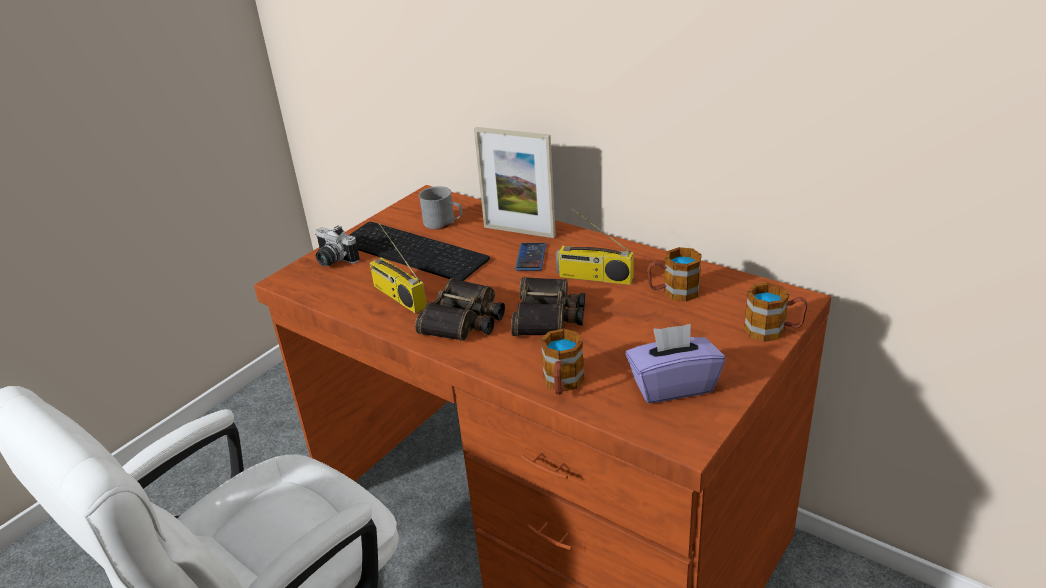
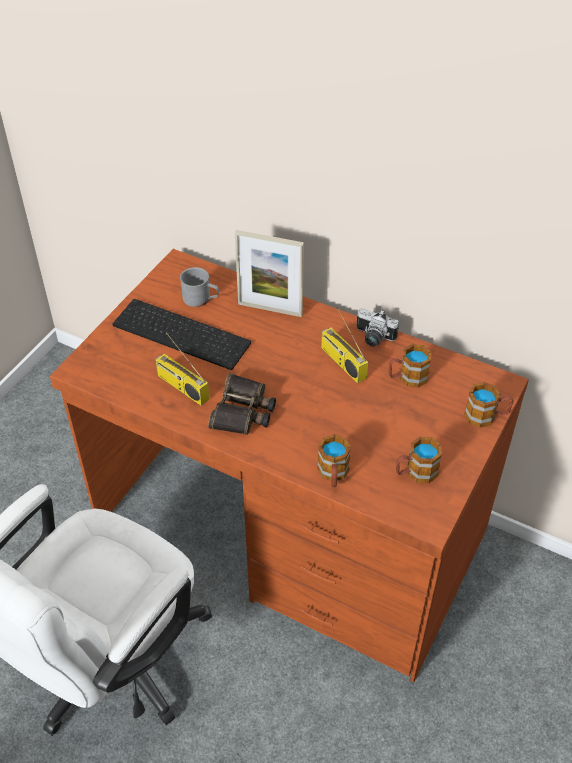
camera: 10 degrees left, 15 degrees up
(333, 260) = (112, 346): camera -> camera (373, 338)
(531, 257) = (285, 340): phone -> none
(548, 316) = (311, 405): binoculars -> none
(594, 277) = (342, 362): radio -> radio turned 45 degrees clockwise
(672, 385) = (415, 472): purple tissue box -> mug

